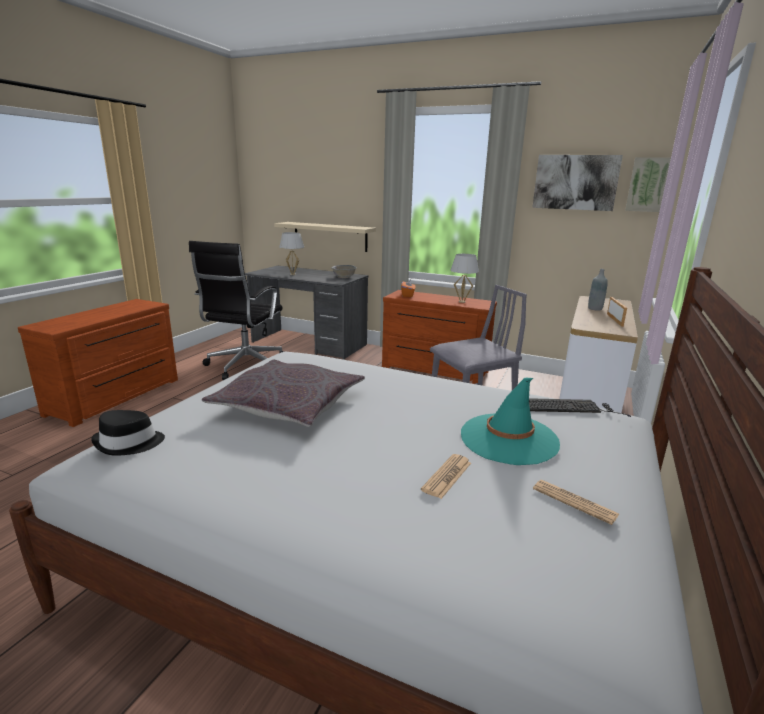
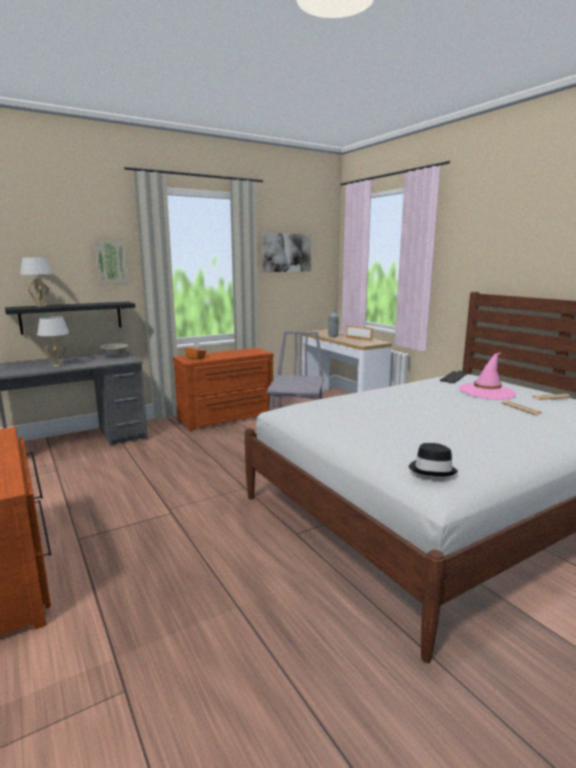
camera: 55 degrees left, 5 degrees down
(245, 366) = (71, 483): black office chair -> none
(289, 404) = (403, 420): grey pillow -> none
(330, 236) = (72, 317): beige shelf -> black shelf
(461, 302) = (243, 352): white table lamp -> white table lamp (40, 306)
(508, 439) = (487, 392): turquoise hat -> pink hat
(648, 184) = (324, 253): picture -> picture (111, 263)

